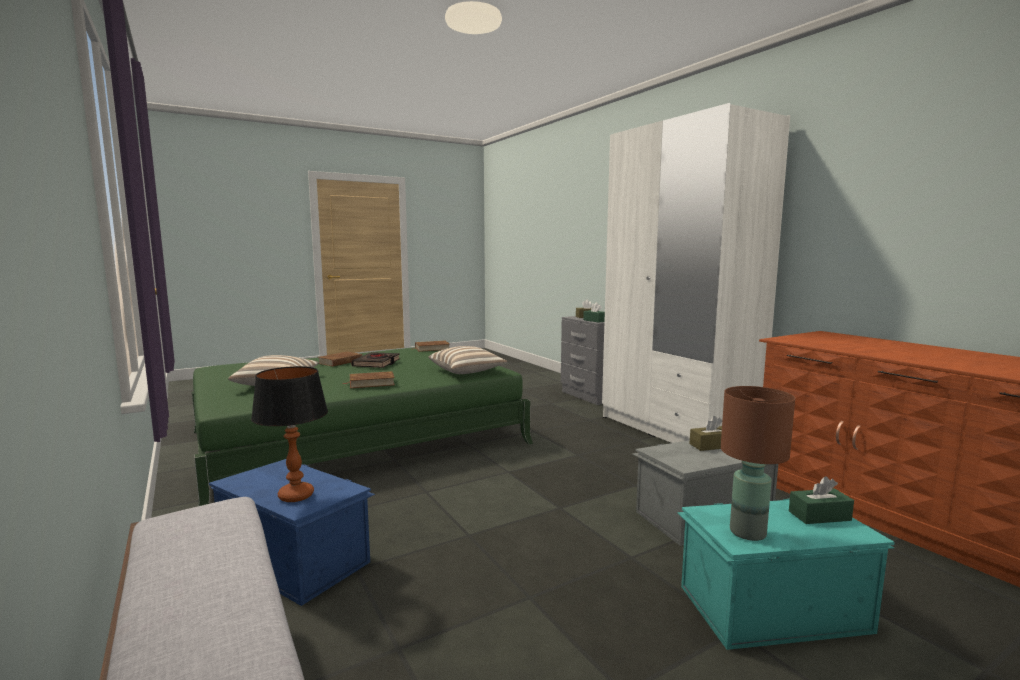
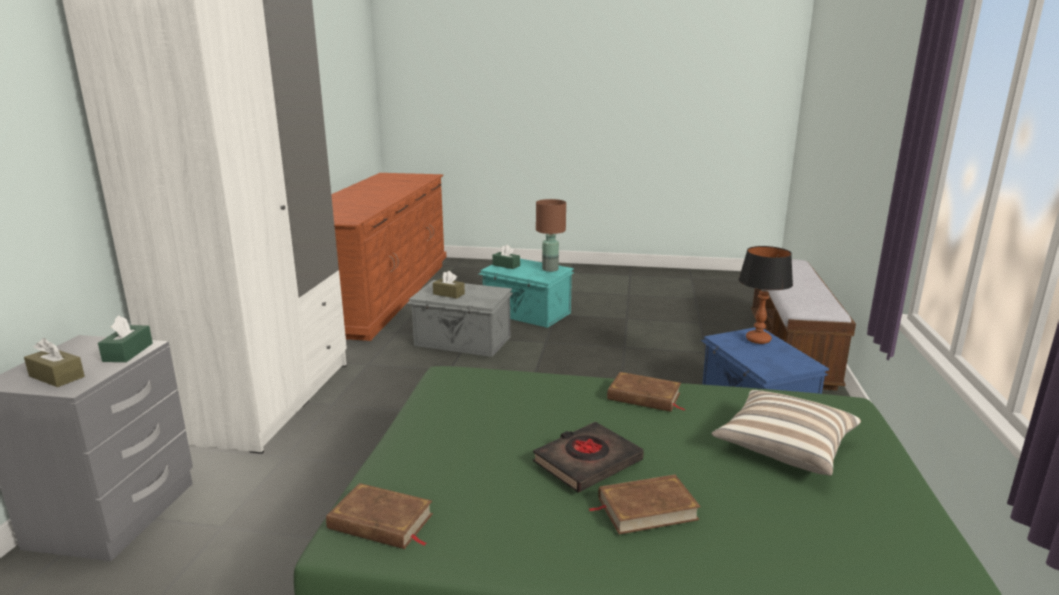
camera: 140 degrees left, 10 degrees up
(467, 371) = (487, 387): pillow -> none

